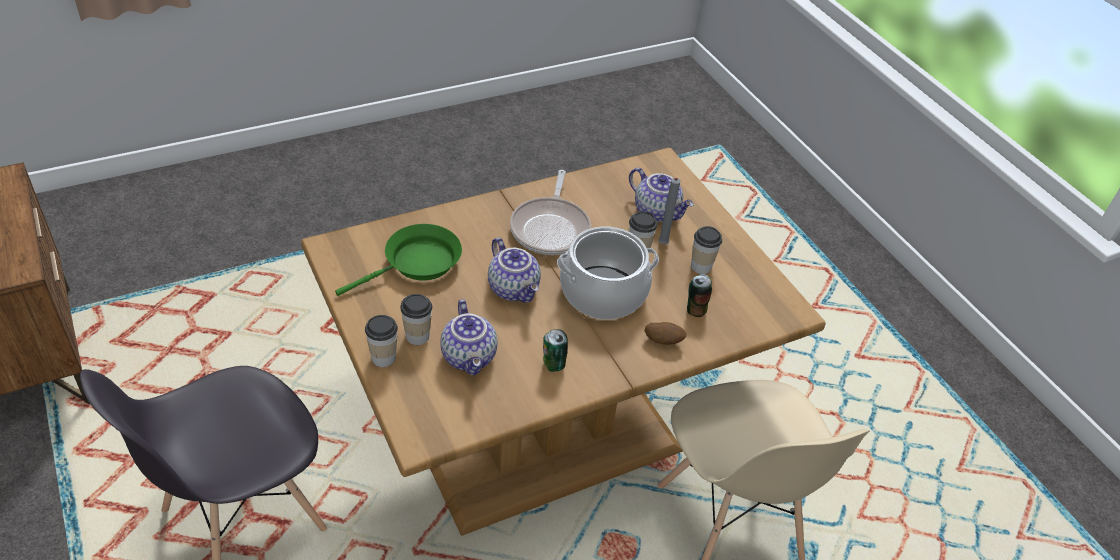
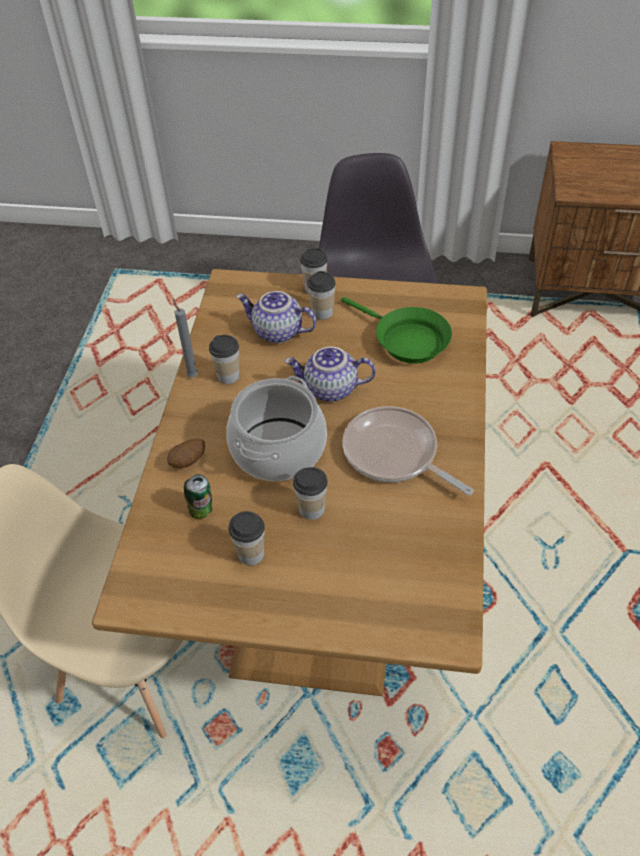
camera: 130 degrees right, 5 degrees up
(417, 264) = (406, 340): green frying pan -> green frying pan turned 45 degrees counterclockwise
(553, 364) = (228, 376): can -> cup
(657, 212) = (360, 566): teapot -> none
(662, 245) = (306, 537): grey candle -> grey candle (192, 375)

